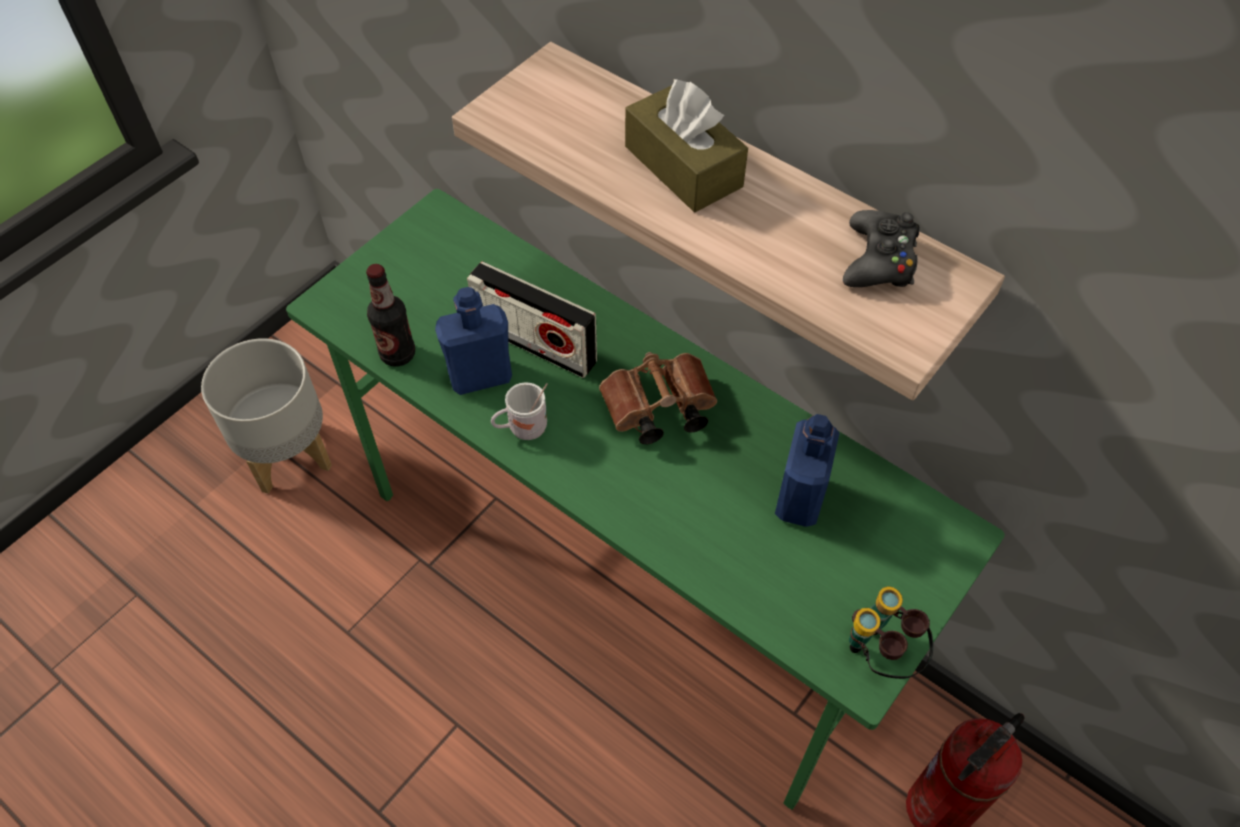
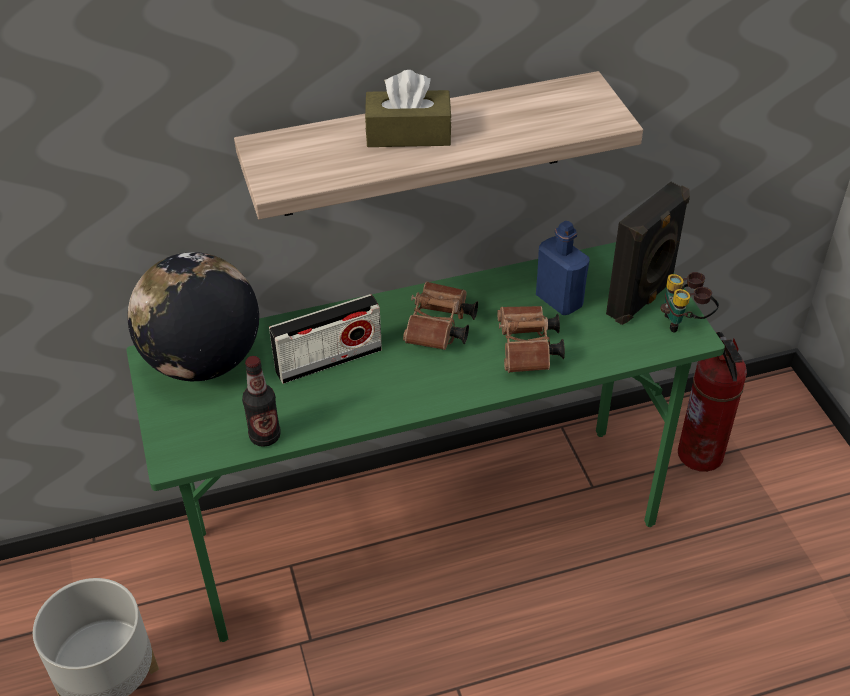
camera: 55 degrees left, 10 degrees down
(459, 250) = (203, 361): none -> globe
(480, 376) = (329, 401): blue bottle -> none
(522, 429) = (394, 399): white mug -> none
(690, 511) = (527, 351): none -> brown binoculars
(878, 585) = (641, 300): none -> black speaker
(879, 260) = (550, 102): black game controller -> none

